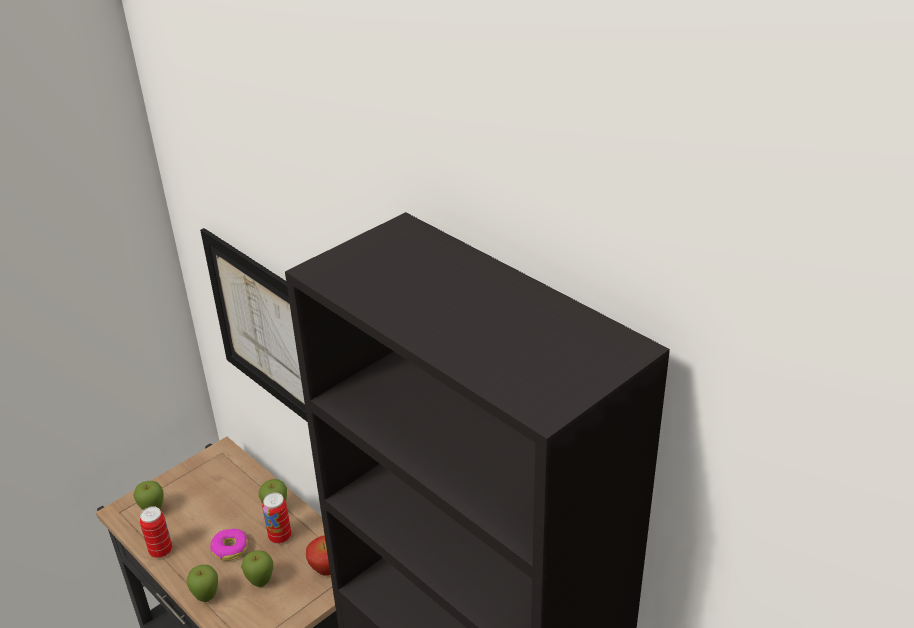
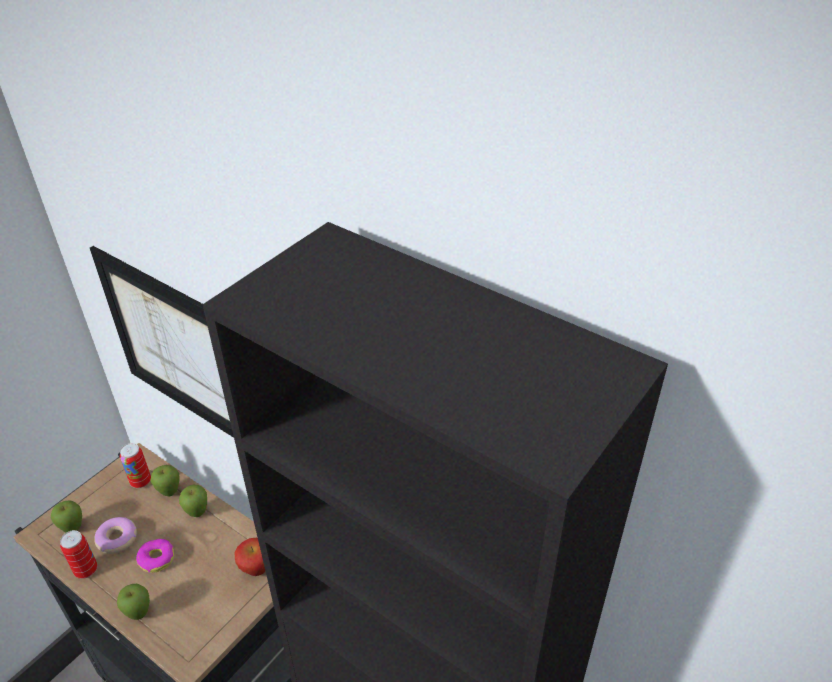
camera: 10 degrees left, 5 degrees up
(194, 525) = (117, 539): none -> donut
(261, 583) = (192, 591): apple -> apple (170, 492)
(280, 537) = (205, 540): can -> can (141, 481)

